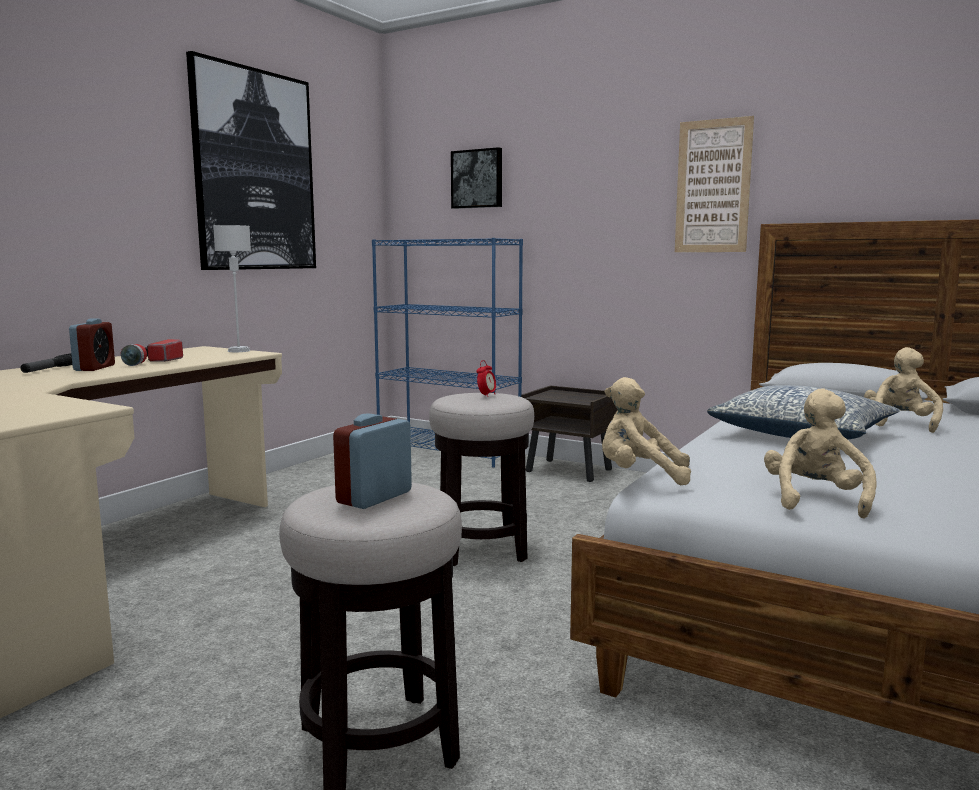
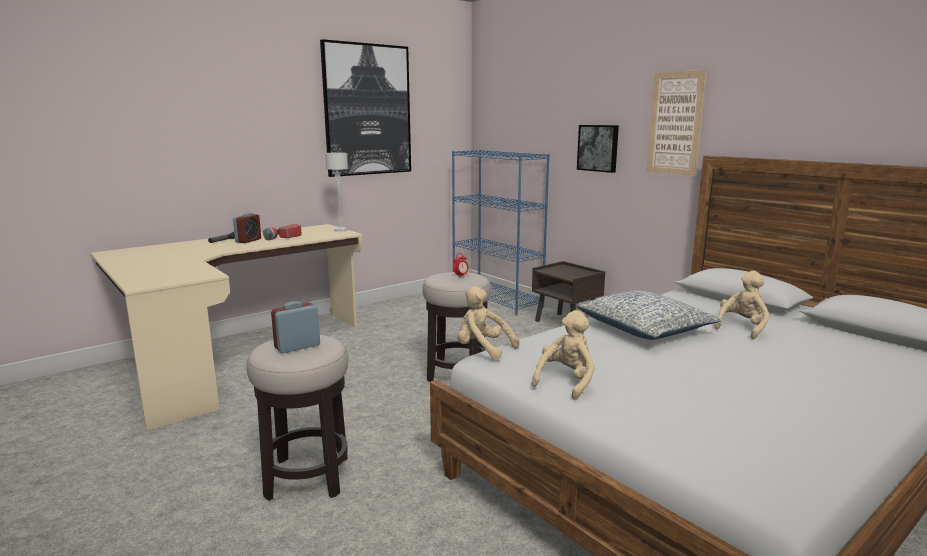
camera: 20 degrees right, 5 degrees up
(477, 179) = (524, 108): picture -> picture (598, 148)

